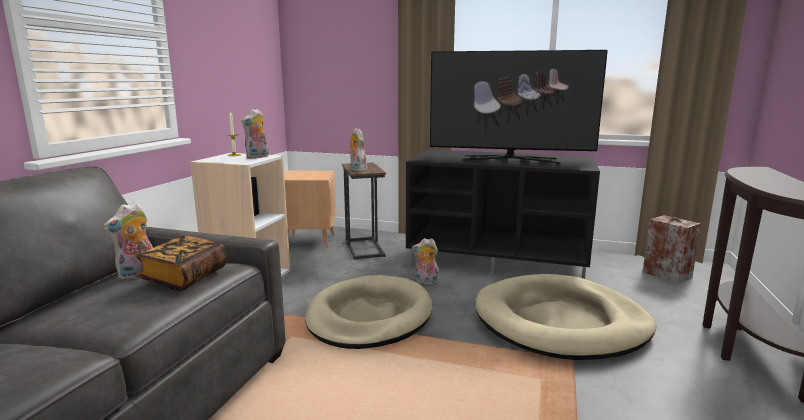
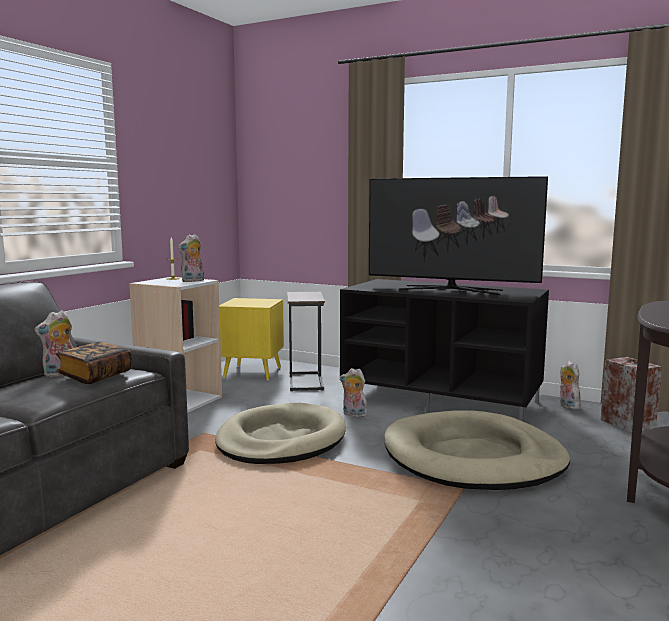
camera: 10 degrees right, 5 degrees down
(309, 241) = (252, 372): brown side table -> yellow side table
(357, 169) = (297, 297): plush toy -> plush toy (567, 406)

